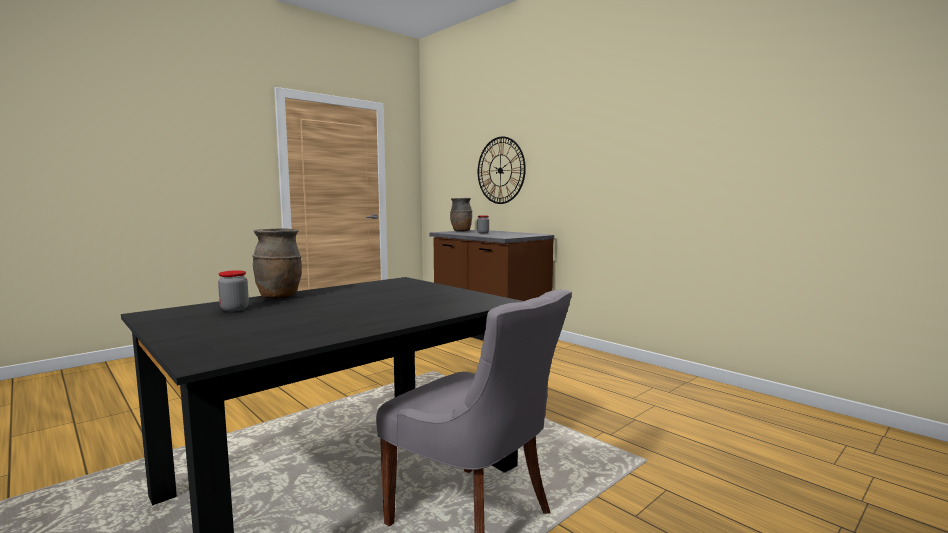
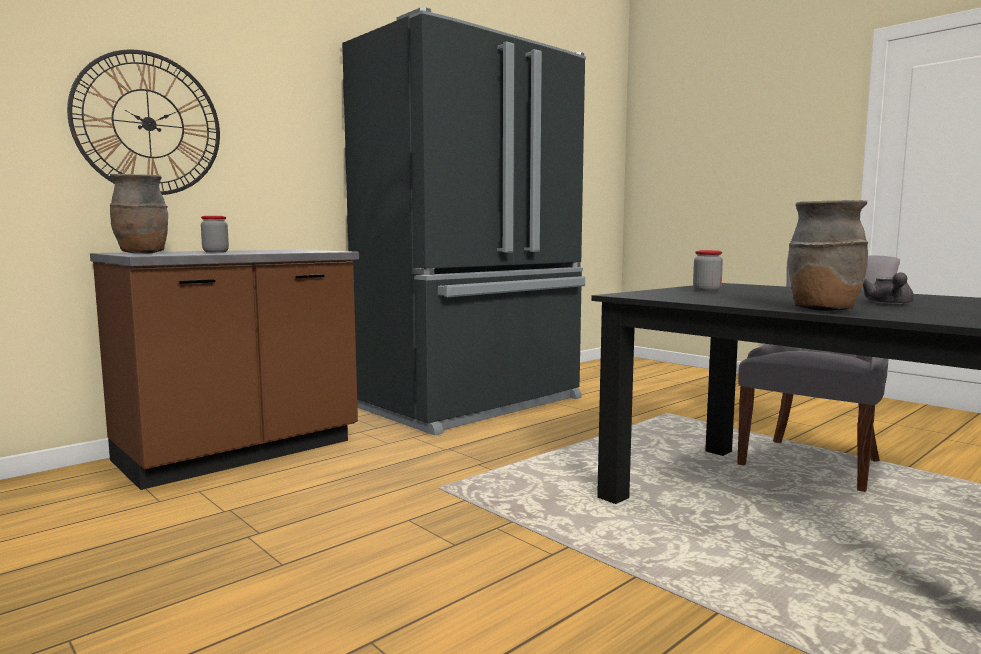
camera: 90 degrees left, 0 degrees up
(234, 309) = (926, 313): jar -> jar (706, 290)
(294, 312) = (889, 303): none -> grey teapot
(621, 377) = (474, 404): none -> black fridge

